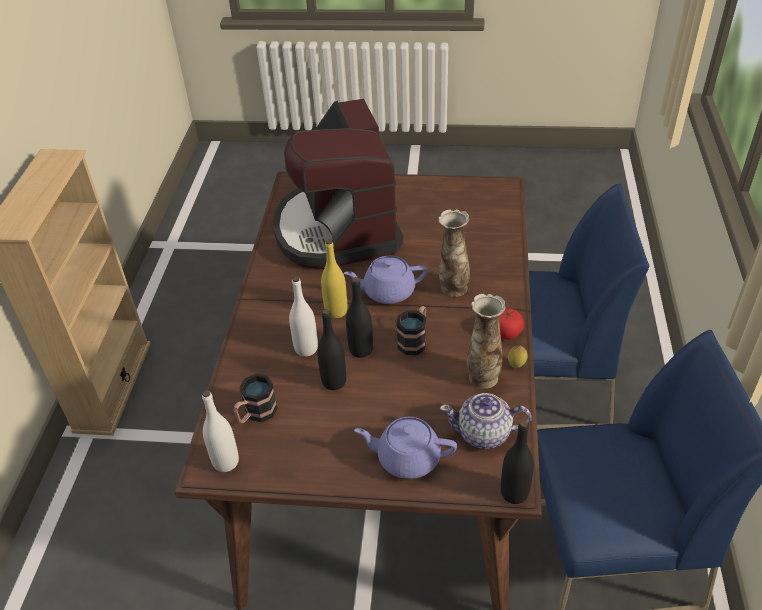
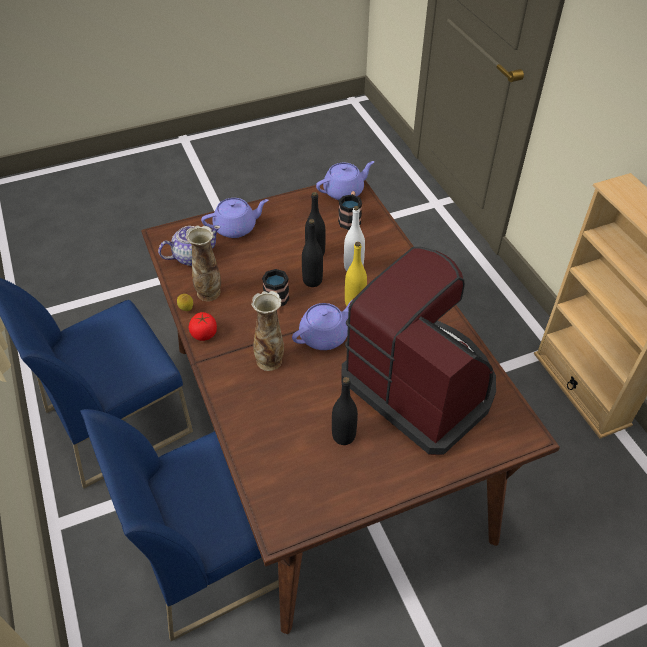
camera: 150 degrees right, 5 degrees up
(226, 462) = (344, 191): white bottle -> purple teapot
(514, 493) = (160, 232): black bottle -> black bottle (343, 436)

